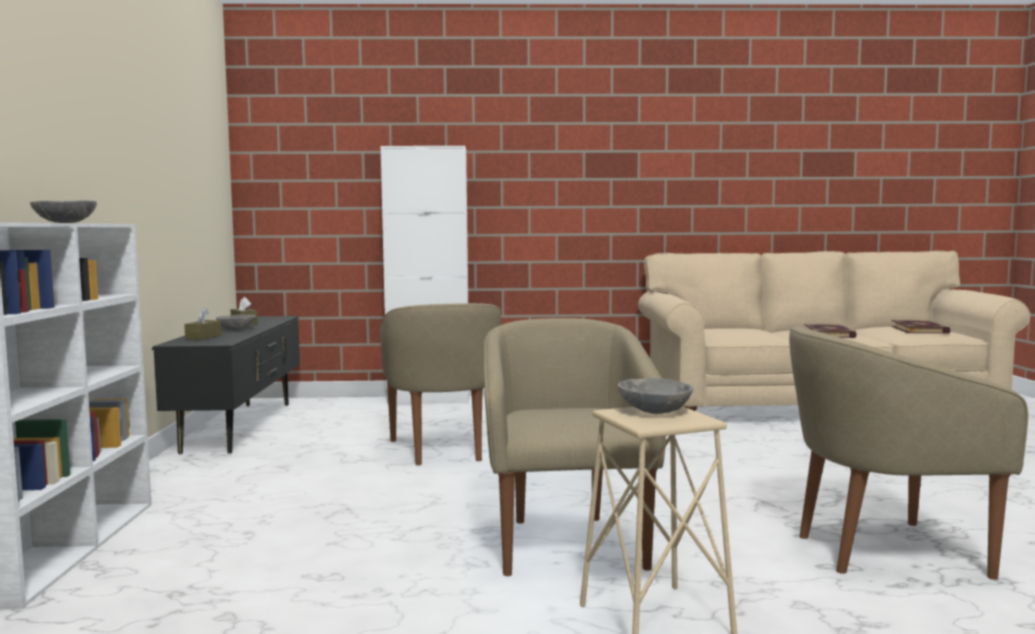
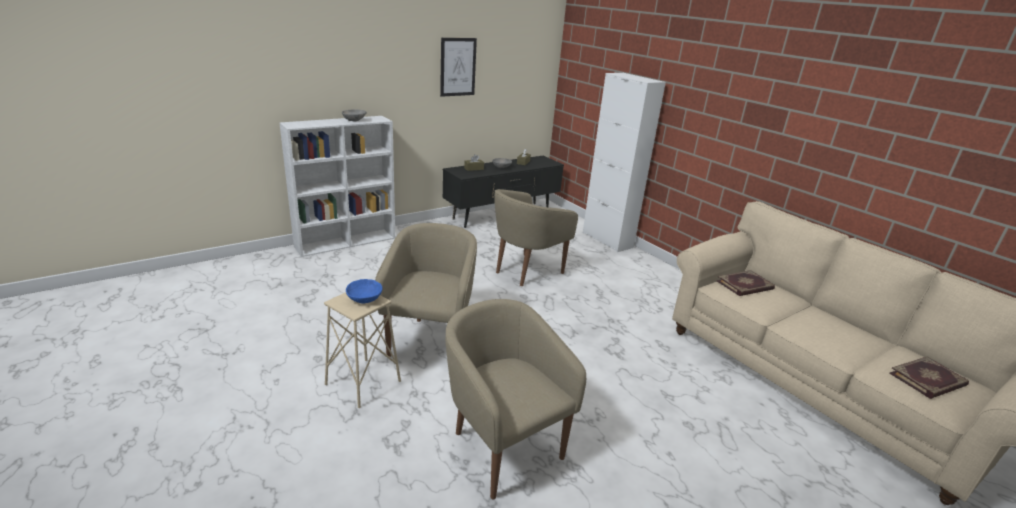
camera: 55 degrees right, 20 degrees up
(146, 142) = (458, 67): none -> picture
(566, 543) = (430, 340): beige armchair -> beige armchair turned 45 degrees counterclockwise
(653, 412) = (364, 299): grey bowl -> blue bowl
(830, 334) = (831, 333): book -> book (745, 285)

